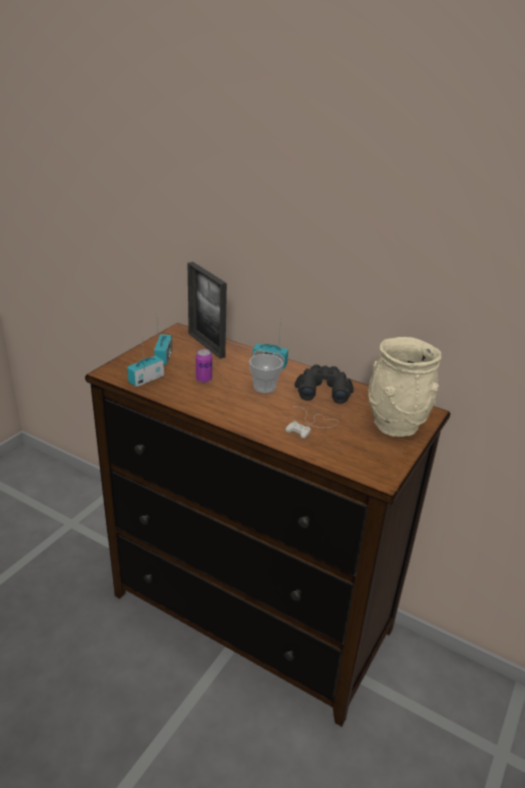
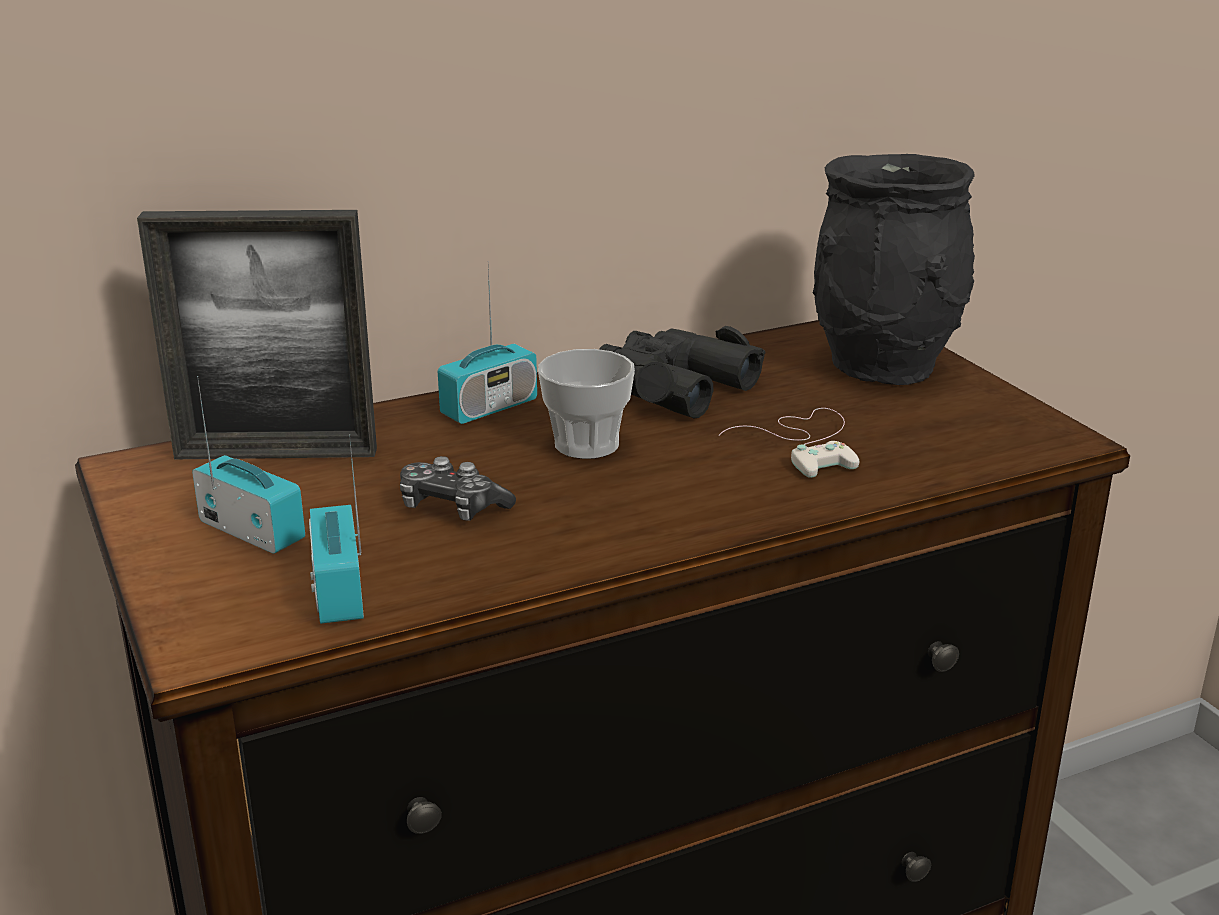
camera: 55 degrees left, 5 degrees down
(204, 379) = (452, 507): can -> game controller
(396, 425) = (885, 365): beige vase -> black vase

